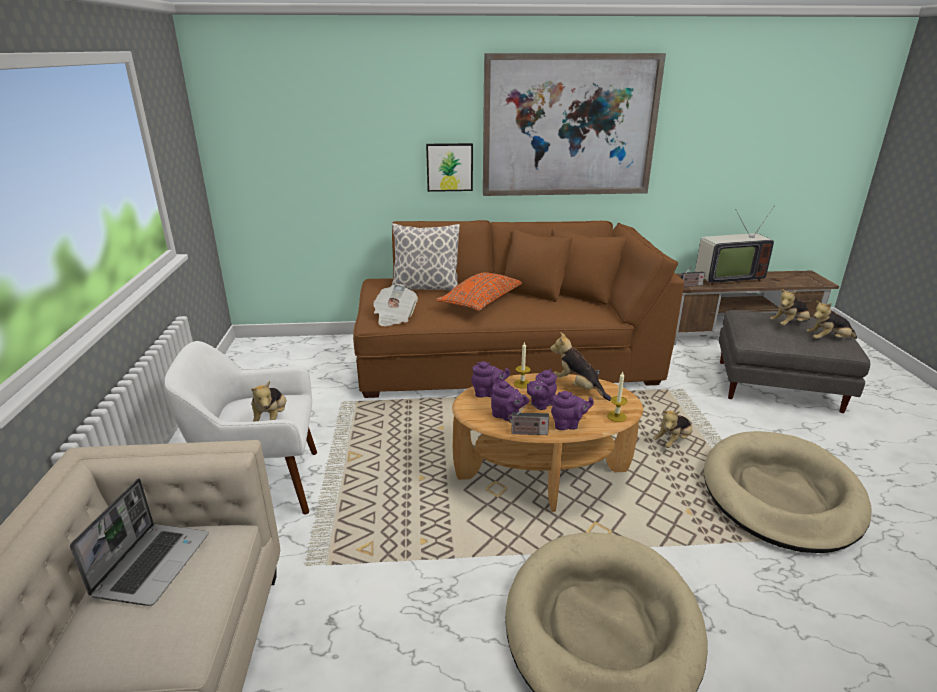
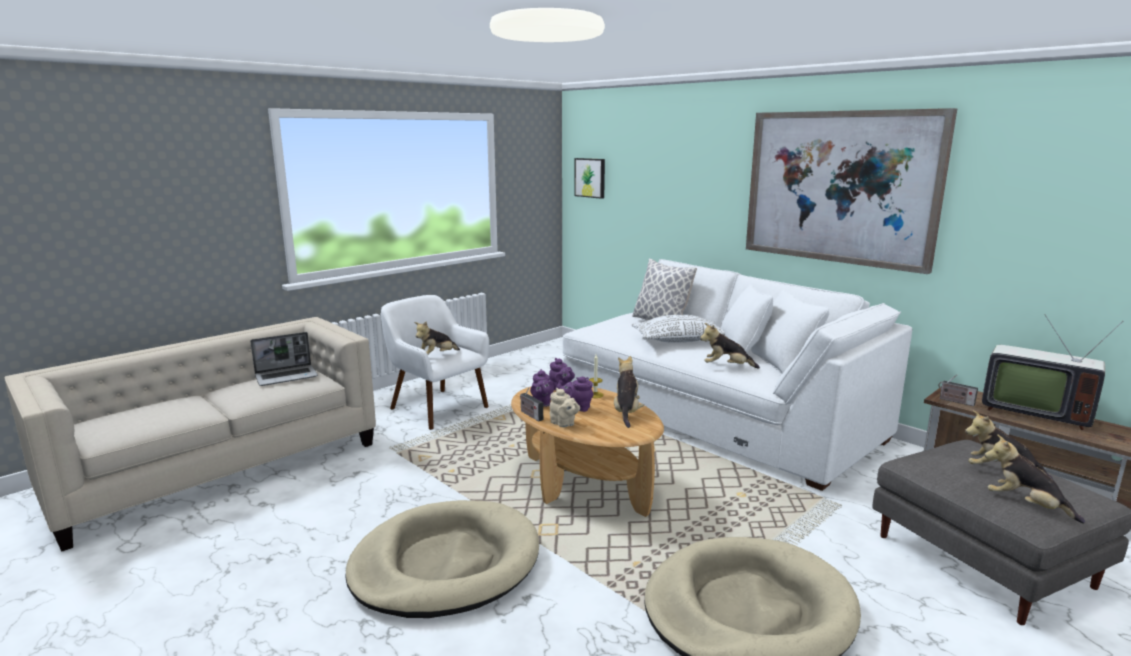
camera: 50 degrees right, 10 degrees down
(394, 317) = (600, 331): newspaper -> none
(449, 167) = (723, 218): picture -> picture (590, 177)
(481, 301) = (678, 340): orange pillow -> white pillow
(505, 360) = (713, 415): brown sofa -> white sofa
(568, 425) = (564, 424): purple teapot -> beige teapot
(616, 416) = (607, 436): candle -> none
(673, 441) = (734, 526): plush toy -> plush toy (726, 367)

